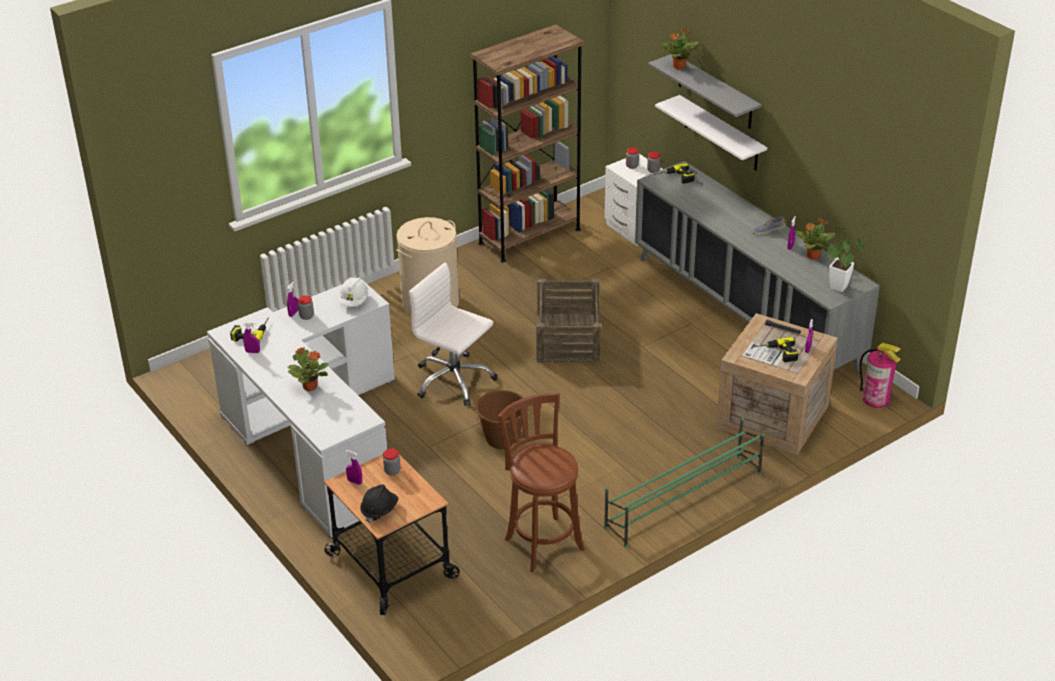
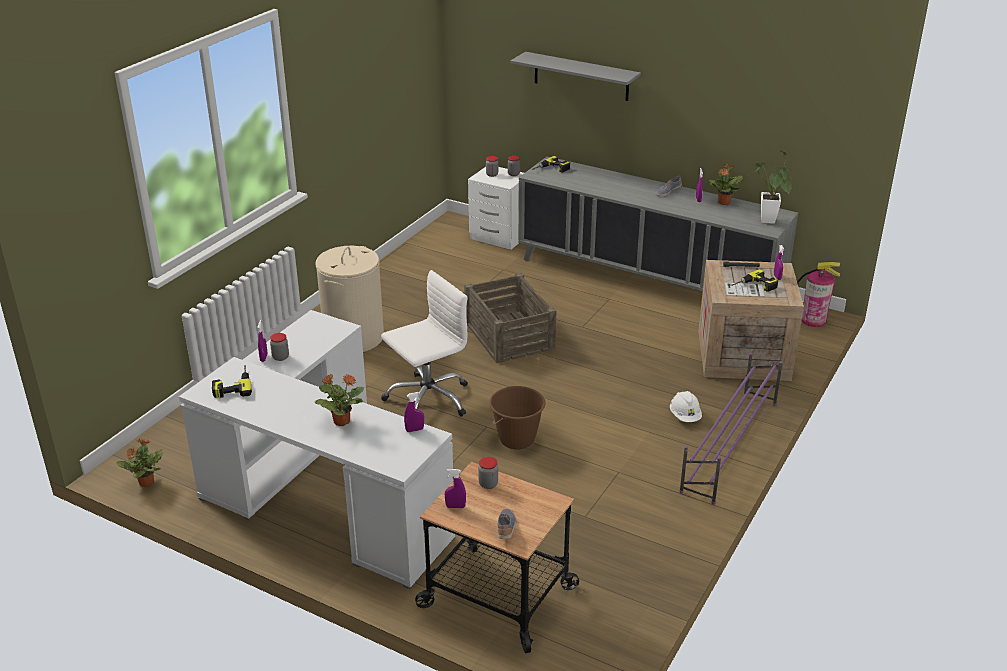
camera: 25 degrees left, 5 degrees down
(252, 352) = (249, 403): purple spray bottle -> purple spray bottle (414, 430)
(354, 301) = (322, 332): white hard hat -> white hard hat (685, 416)
(379, 510) = (506, 528): black hard hat -> shoe
(453, 380) = (428, 399): white office chair -> white office chair turned 135 degrees clockwise
(529, 236) = (408, 262): brown bookcase -> none
(542, 541) = (632, 524): brown stool -> none
(678, 67) = (541, 59): potted plant -> potted plant (146, 483)
(682, 500) = (729, 446): green shoe rack -> purple shoe rack
(721, 134) = (591, 117): white shelf -> none

